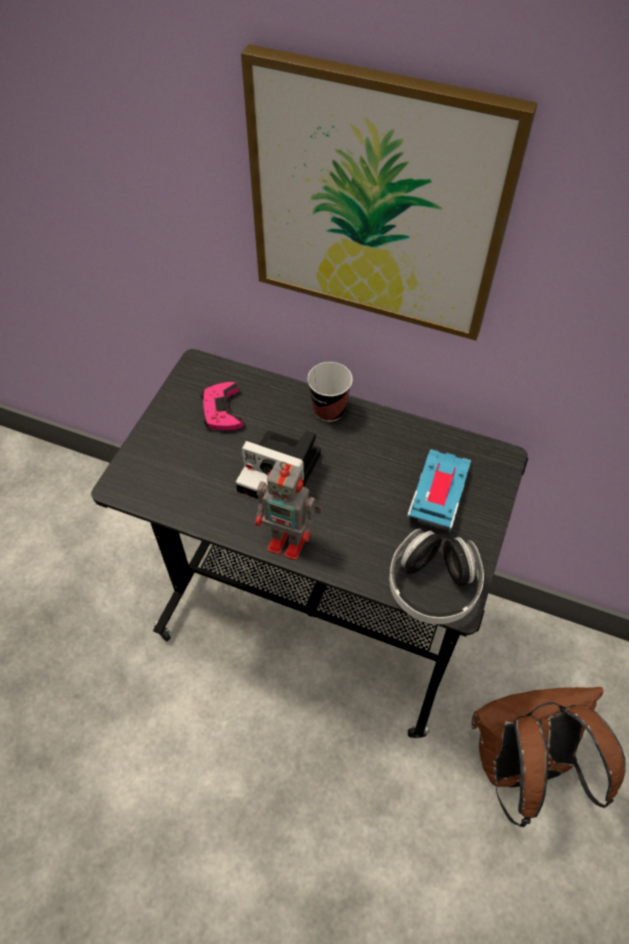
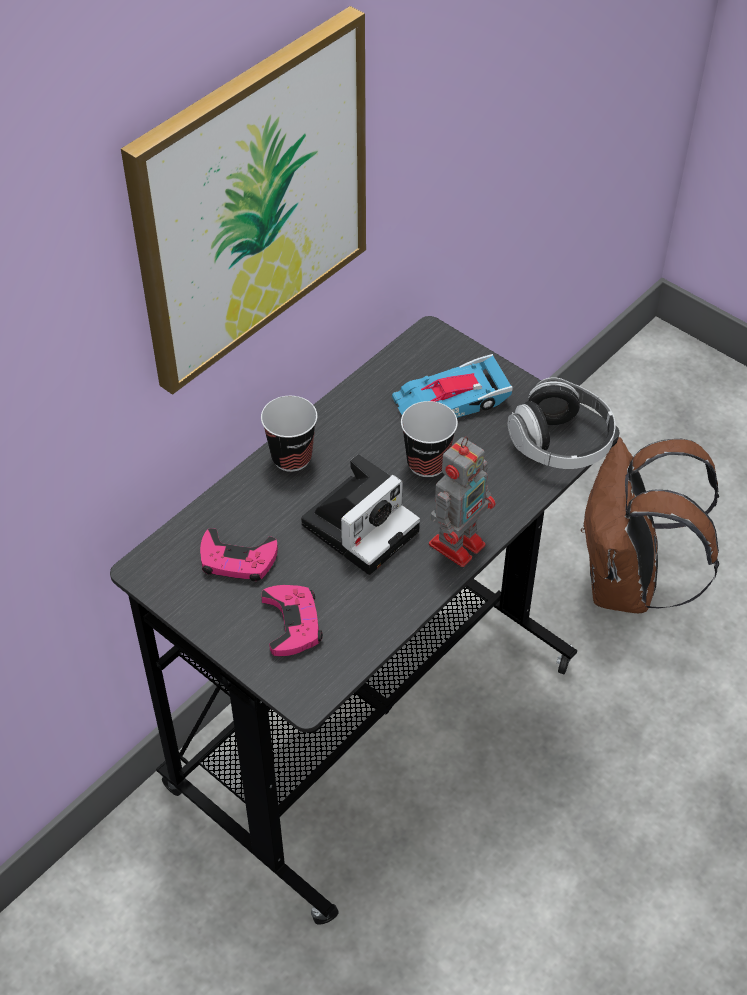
camera: 70 degrees left, 5 degrees down
(177, 458) = (292, 623): none -> pink game controller
(363, 496) = (427, 463): none -> cup
(438, 492) = (450, 400): toy car -> toy car turned 60 degrees counterclockwise

